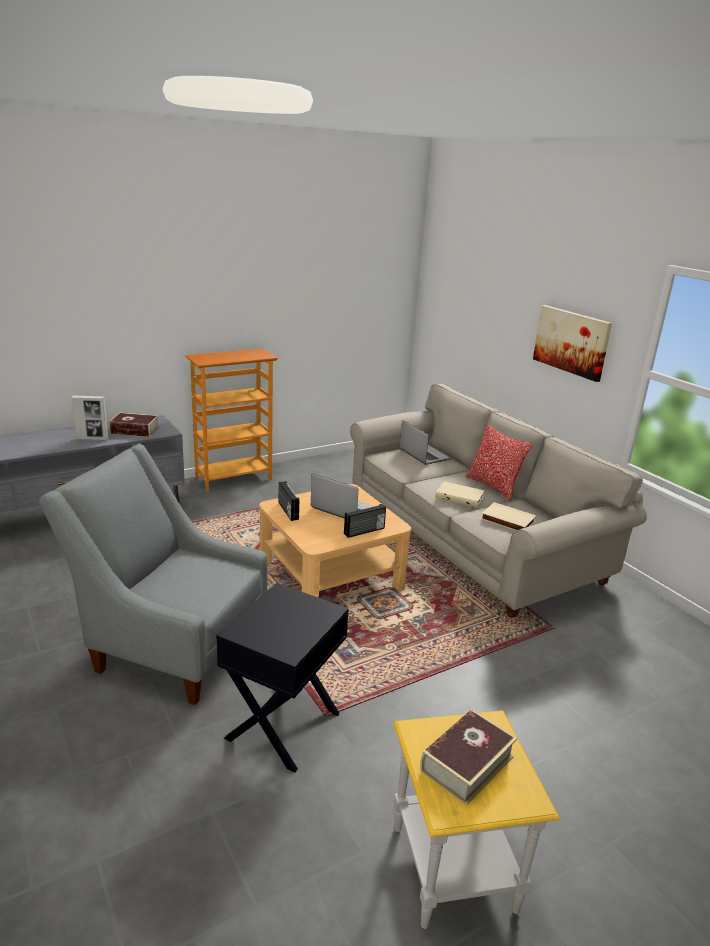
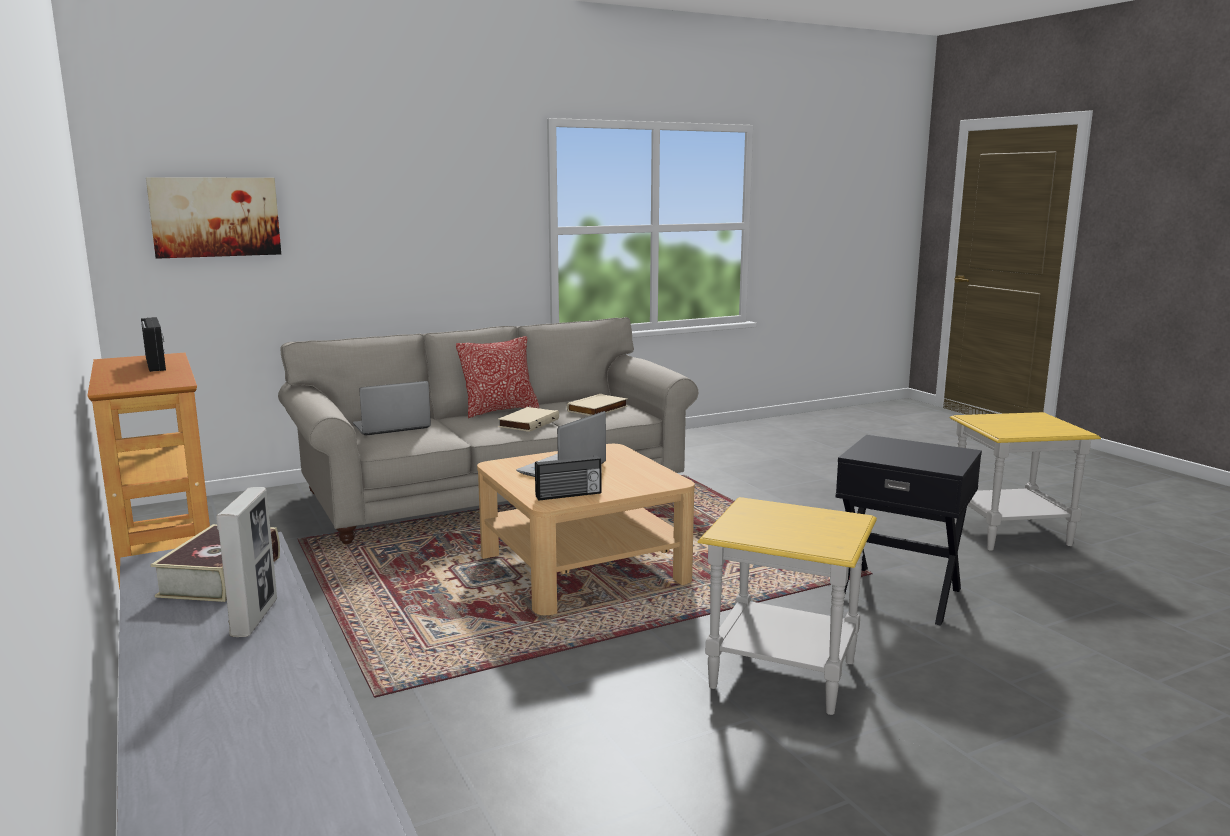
camera: 85 degrees left, 10 degrees down
(170, 644) = (781, 674): grey armchair -> yellow side table
(364, 531) = (628, 460): radio -> radio (157, 364)
(467, 763) = (1023, 425): book -> none
(571, 342) = (452, 225): picture -> picture (215, 217)

